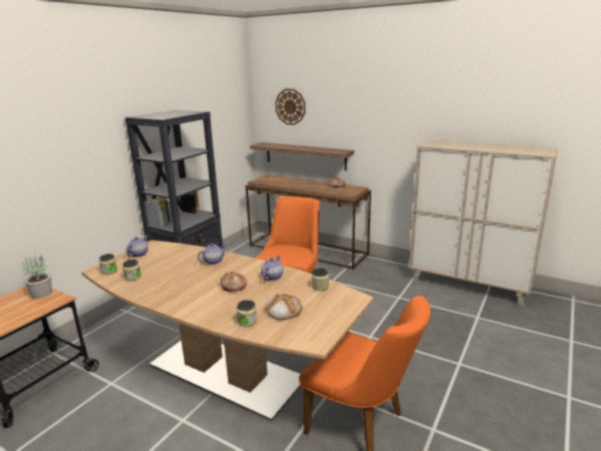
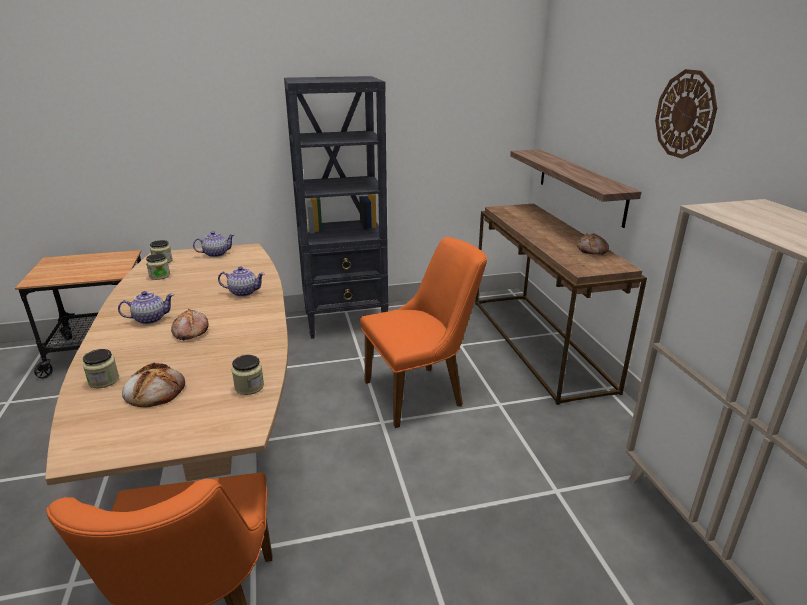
camera: 45 degrees right, 5 degrees up
(42, 293) = (121, 262): potted plant -> none
(272, 277) = (242, 342): teapot -> teapot (150, 319)
(290, 106) = (578, 93): wall clock -> wall clock (685, 114)

